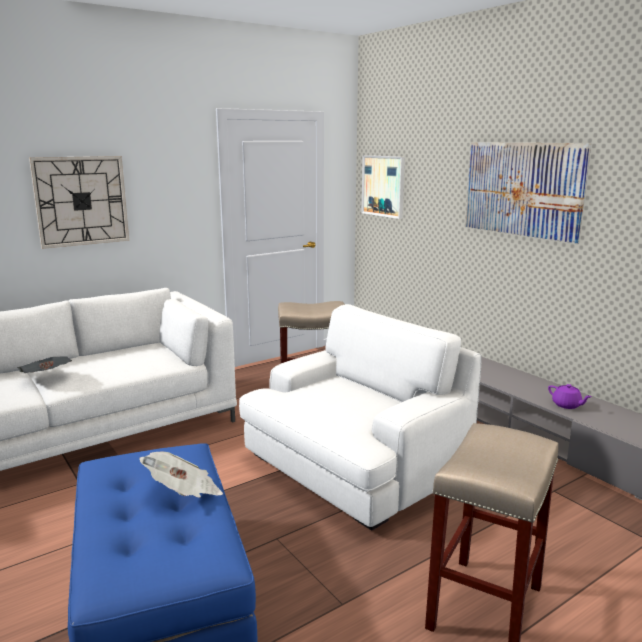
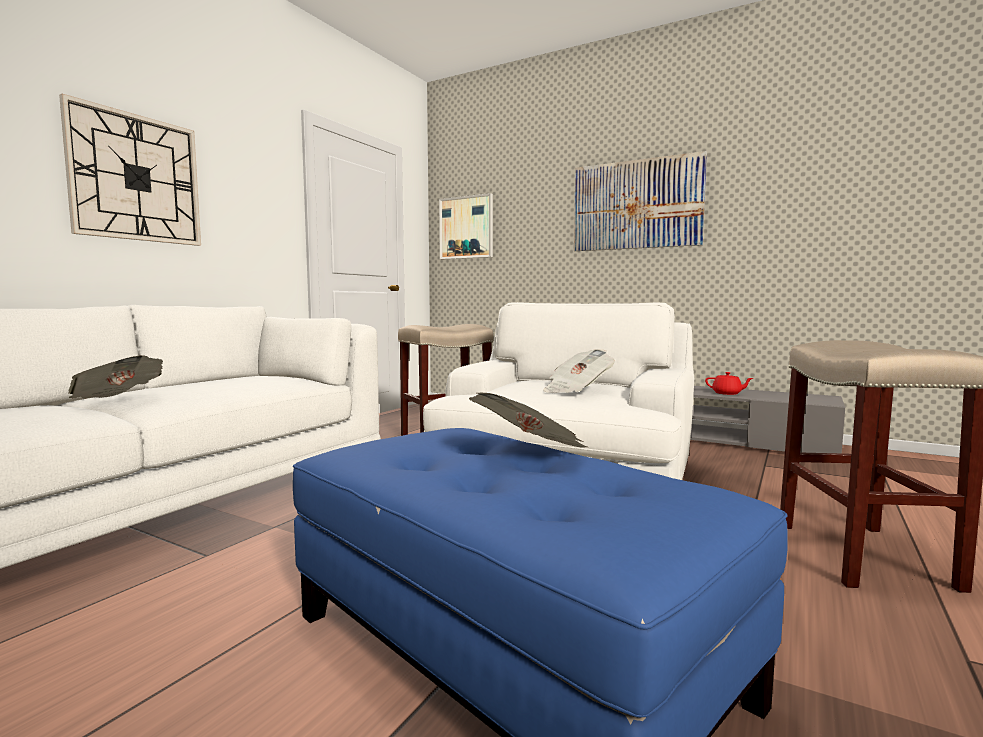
camera: 25 degrees left, 10 degrees down
(348, 406) = (576, 390): none -> newspaper
(567, 405) = (727, 393): purple teapot -> red teapot

